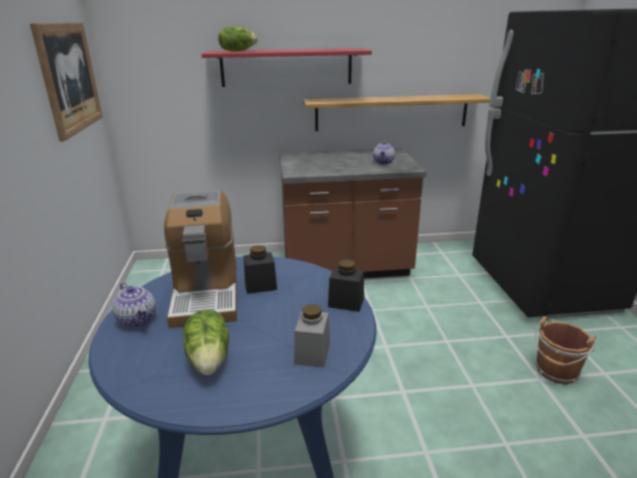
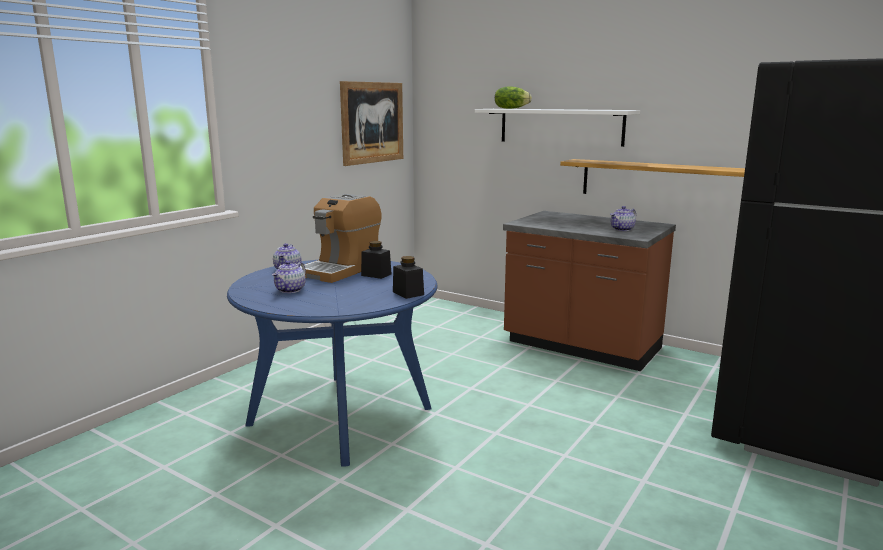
camera: 40 degrees right, 10 degrees down
(210, 358) = (290, 290): lettuce -> teapot
(286, 67) = (560, 126): red shelf -> white shelf
(312, 353) = (341, 303): grey jar -> none
(556, 372) = (673, 485): brown bucket -> none

